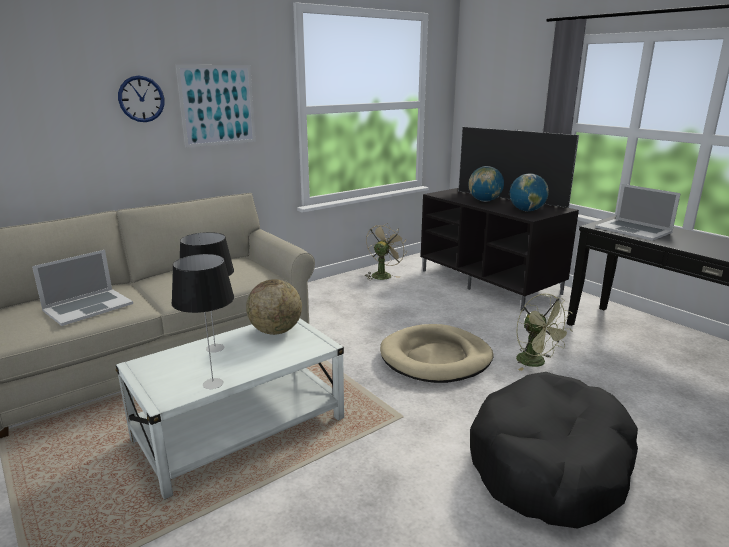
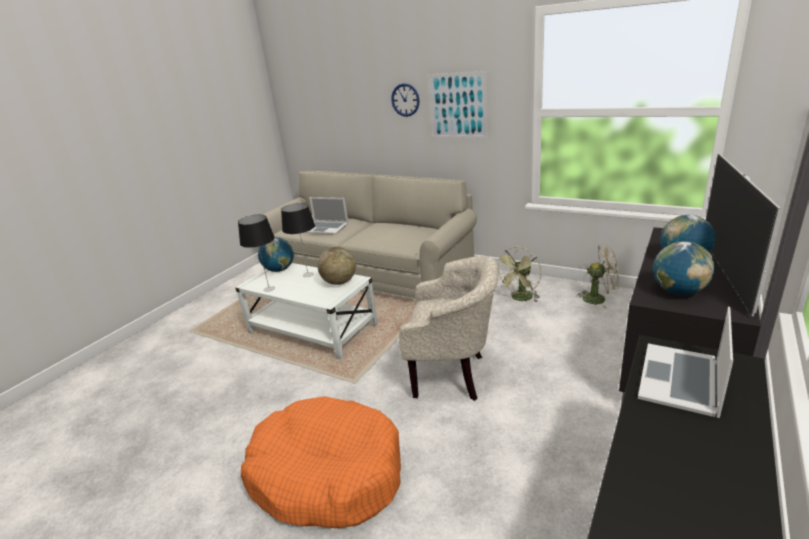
camera: 70 degrees right, 5 degrees up
(155, 368) = (279, 270): none -> globe
(436, 358) = (454, 375): beige dog bed -> beige armchair
(536, 363) = (496, 440): green fan -> green fan (520, 299)
(549, 464) = (327, 474): black dog bed -> orange dog bed

